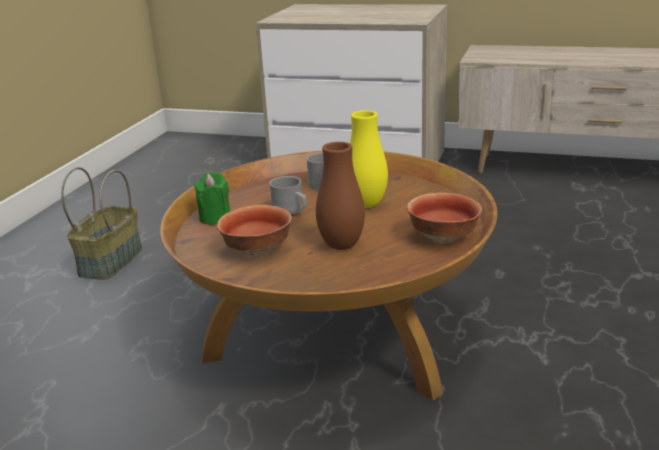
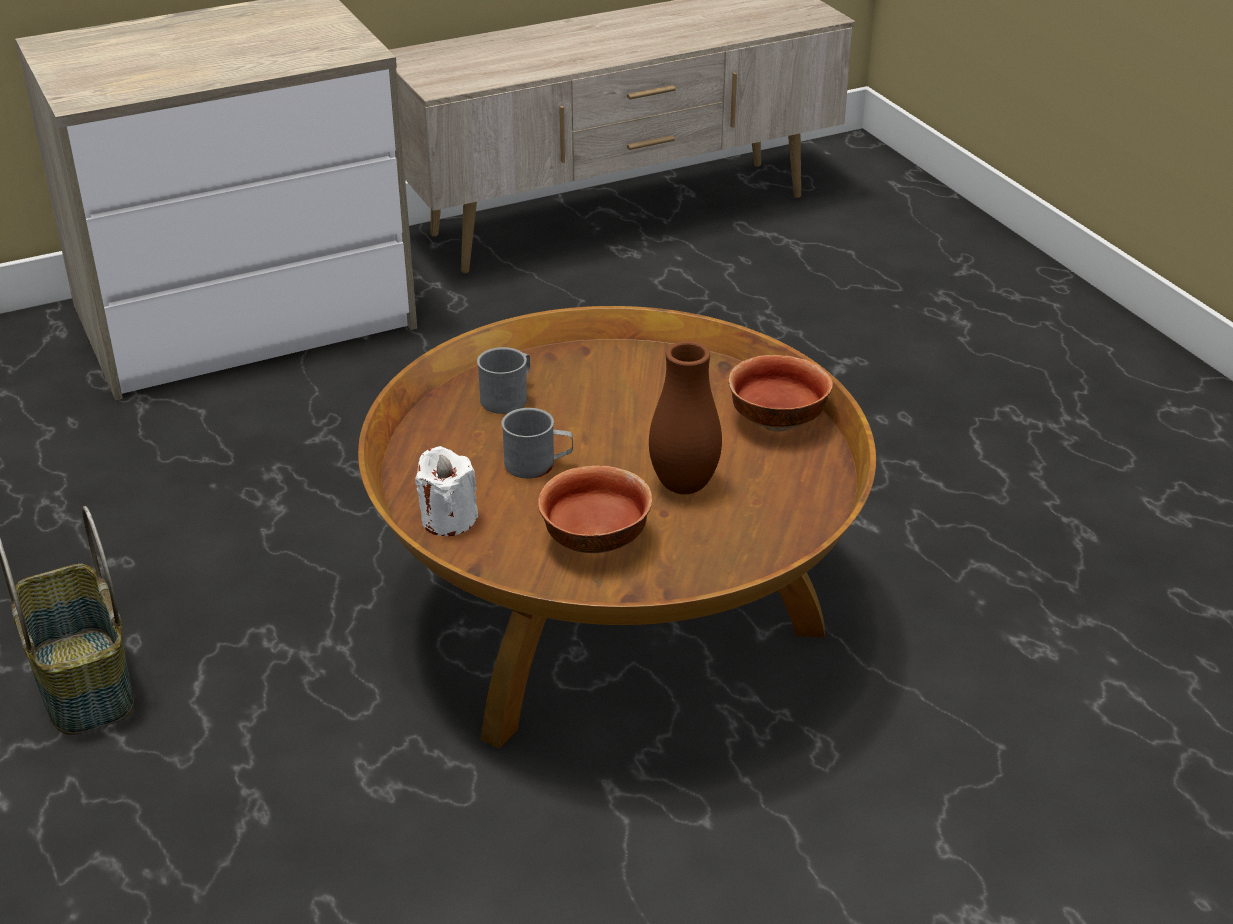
camera: 45 degrees left, 10 degrees up
(215, 218) = (448, 520): green candle -> white candle
(366, 204) = (614, 409): yellow vase -> none

